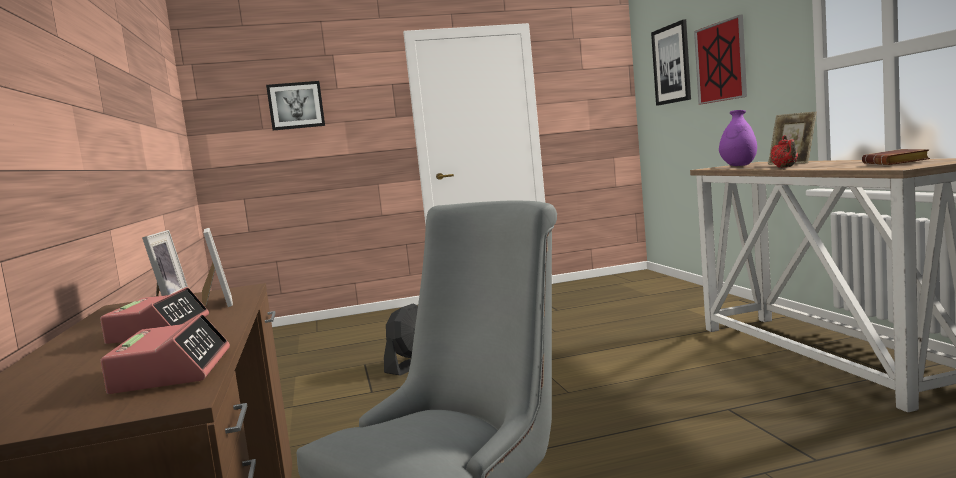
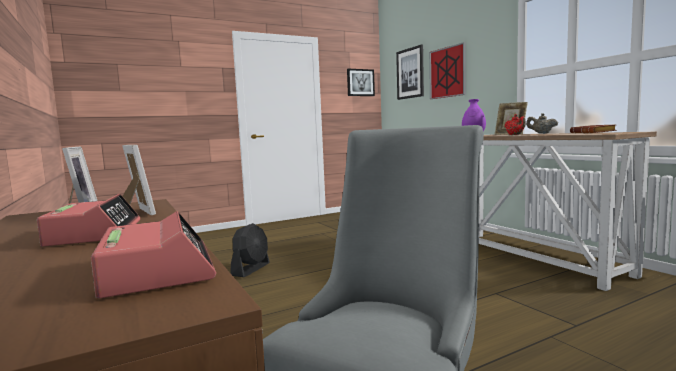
camera: 15 degrees left, 0 degrees up
(296, 105) = (148, 75): picture -> picture (360, 82)
(835, 162) = (541, 133): none -> beige teapot

